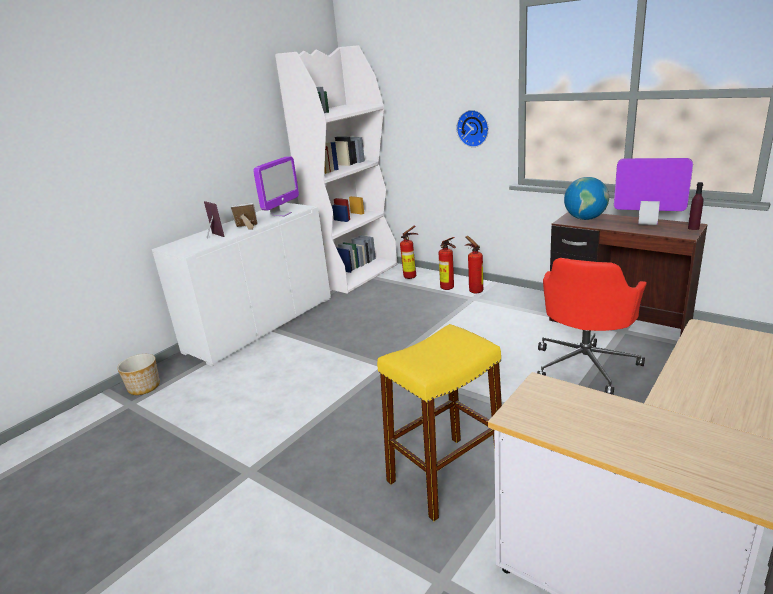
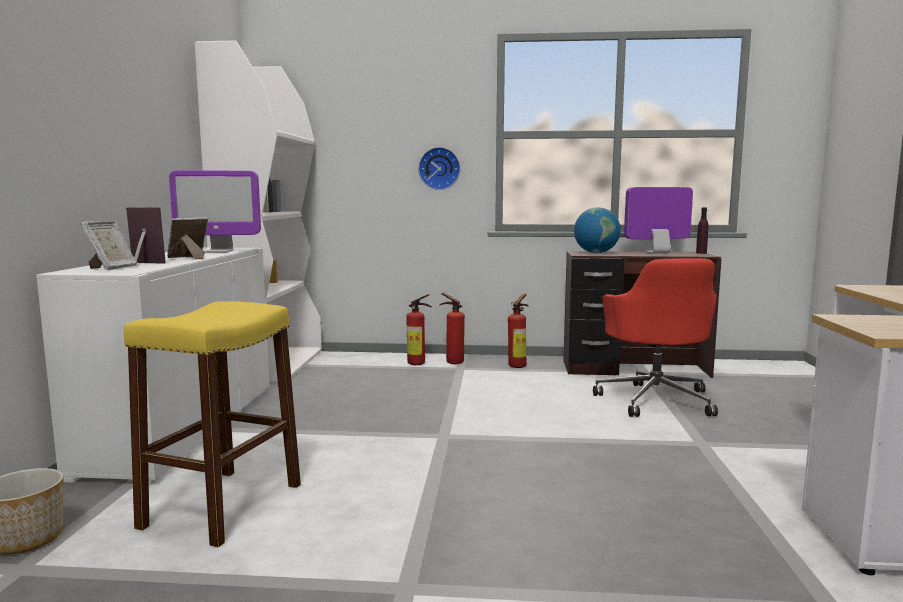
camera: 35 degrees left, 15 degrees down
(190, 243) = (111, 268): none -> picture frame
(281, 214) = (219, 251): monitor -> monitor turned 90 degrees clockwise
(412, 276) = (356, 359): fire extinguisher -> fire extinguisher (519, 366)
(446, 475) = (674, 512): yellow stool -> yellow stool (223, 505)

